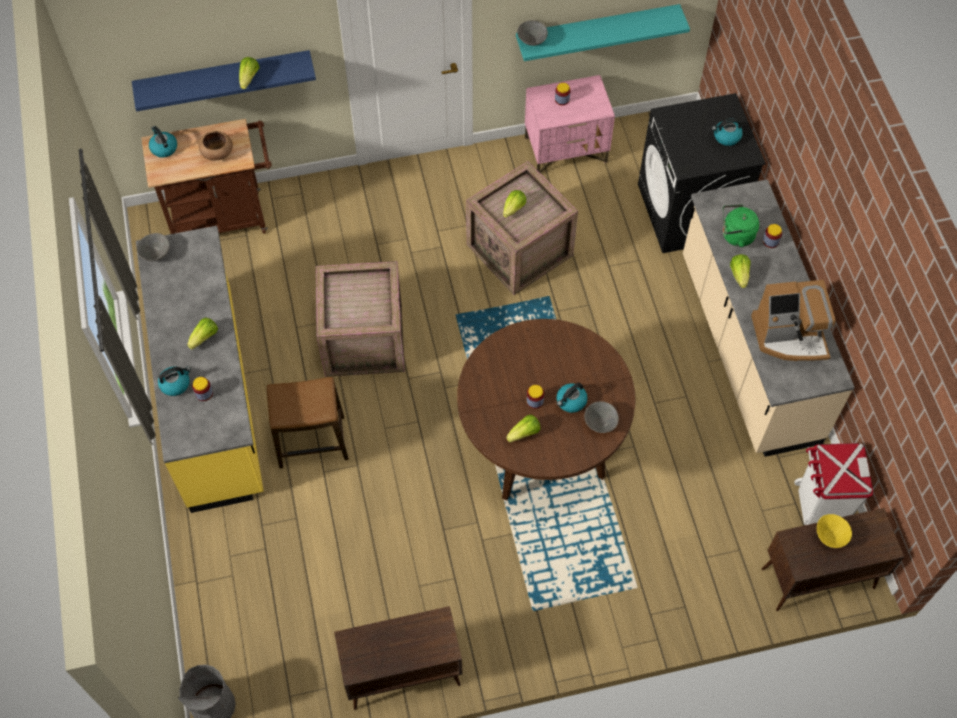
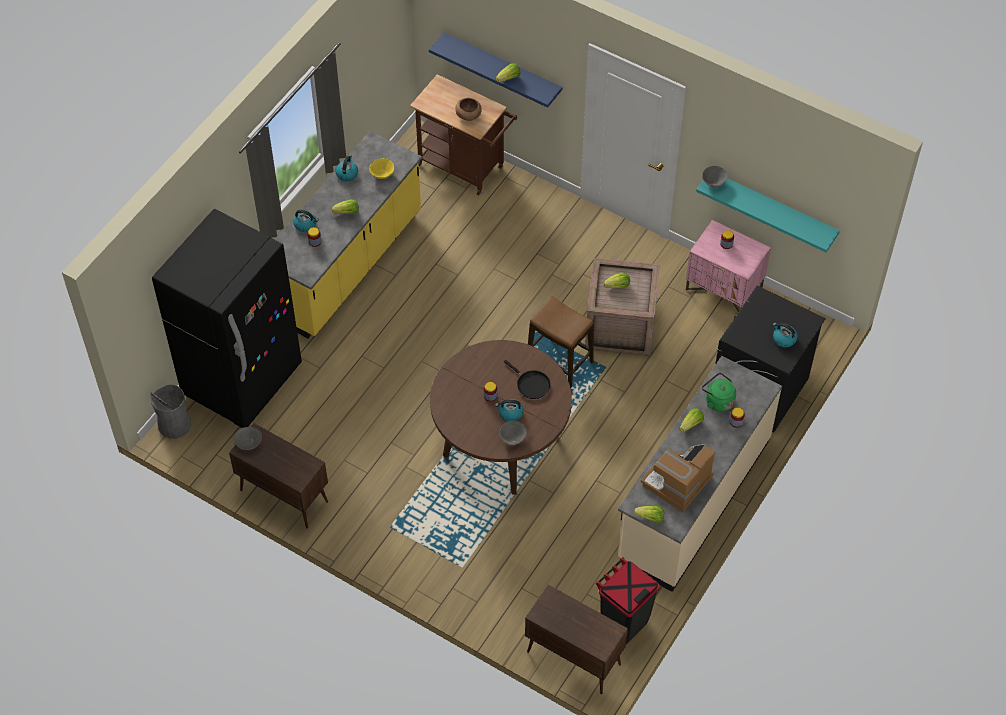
camera: 45 degrees right, 5 degrees down
(156, 254) = (372, 146): grey bowl -> grey bowl (249, 444)
(163, 148) = (442, 89): kettle -> kettle (347, 173)
(234, 597) = (242, 380): none -> black fridge
(312, 442) = (373, 334): stool -> stool (560, 361)
(362, 338) = (466, 301): crate -> none
(524, 433) = (464, 407): lettuce -> lettuce (650, 518)
(558, 358) = (531, 384): none -> black frying pan
(790, 336) = (677, 482): coffee machine -> coffee machine turned 90 degrees clockwise
(818, 508) = (623, 623): white trash can -> black trash can
(830, 535) = (576, 613): yellow bowl -> yellow bowl (382, 174)

